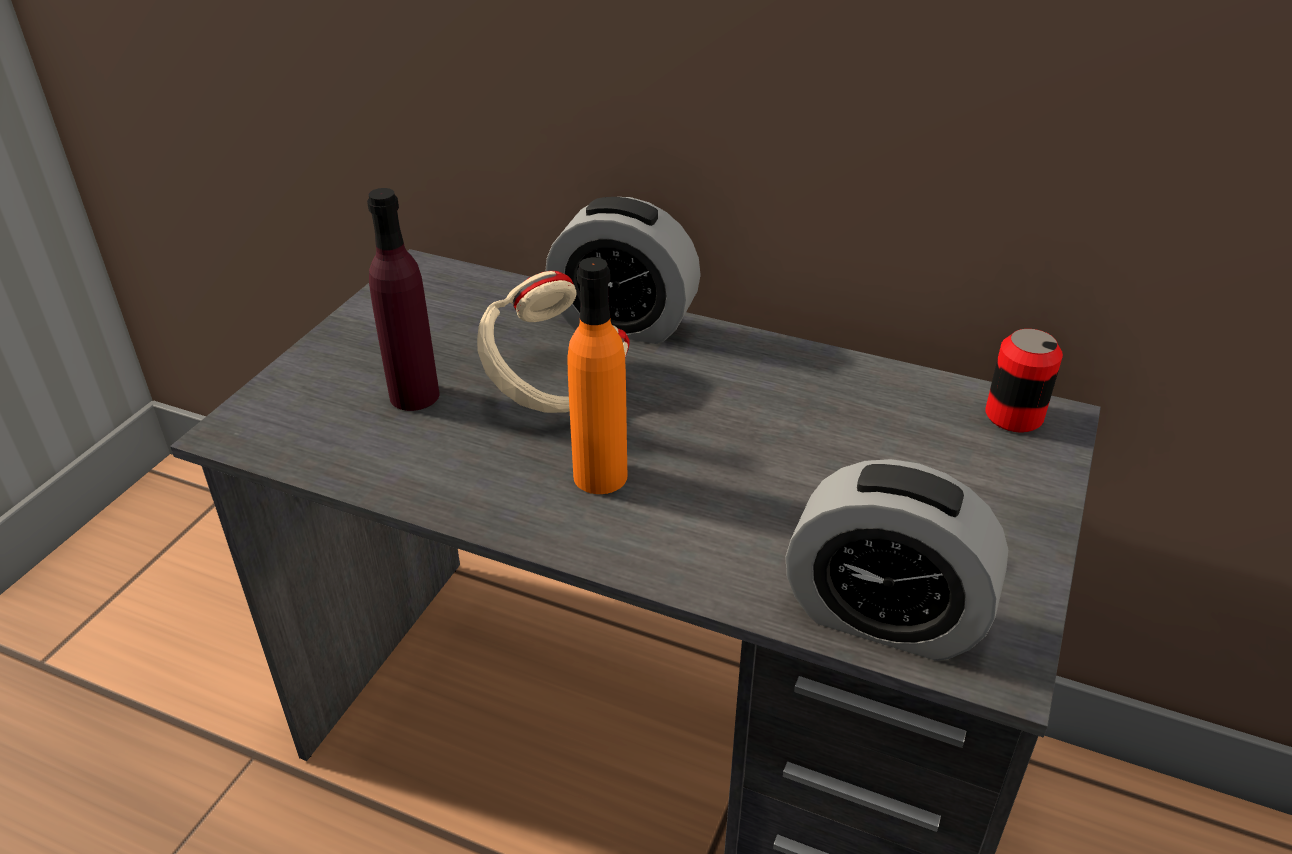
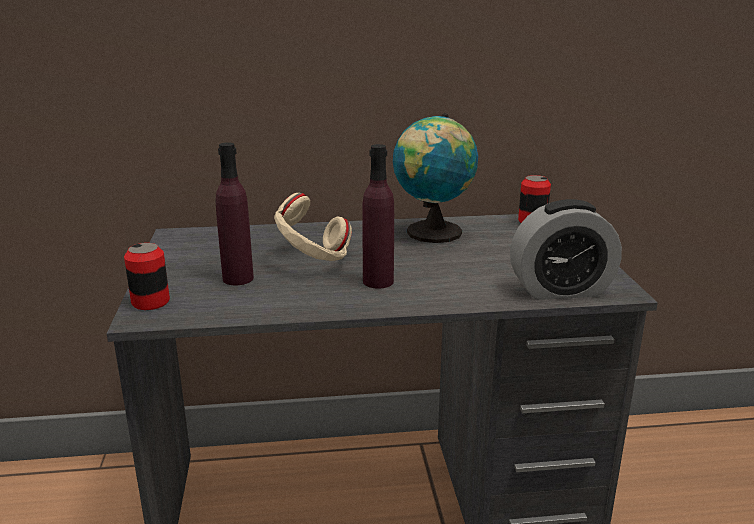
camera: 30 degrees left, 15 degrees down
(268, 404) = (150, 302): none -> can
(600, 476) = (378, 281): orange bottle -> purple bottle
(623, 323) = (318, 230): alarm clock -> none
(797, 390) = (432, 234): none -> globe

